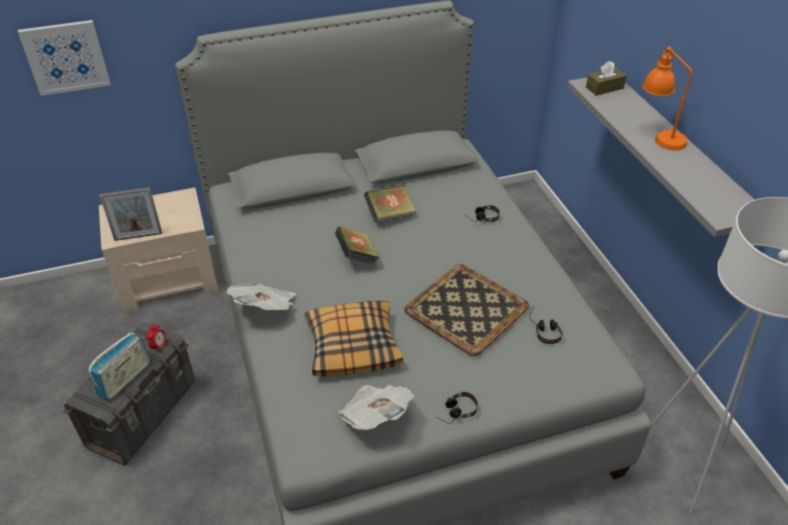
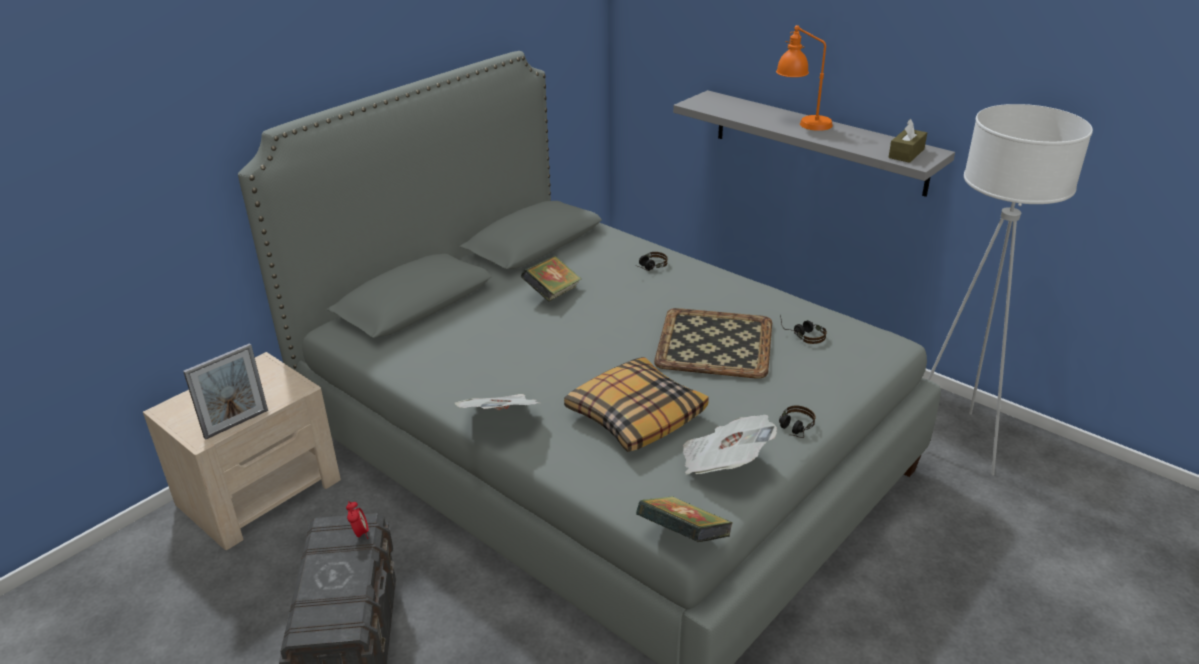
camera: 30 degrees left, 10 degrees down
(66, 57) = (87, 192): picture -> none
(125, 379) = (346, 585): radio -> none
(357, 257) = (556, 339): book -> book (683, 537)
(604, 88) = (713, 102): brown tissue box -> brown tissue box (906, 153)

